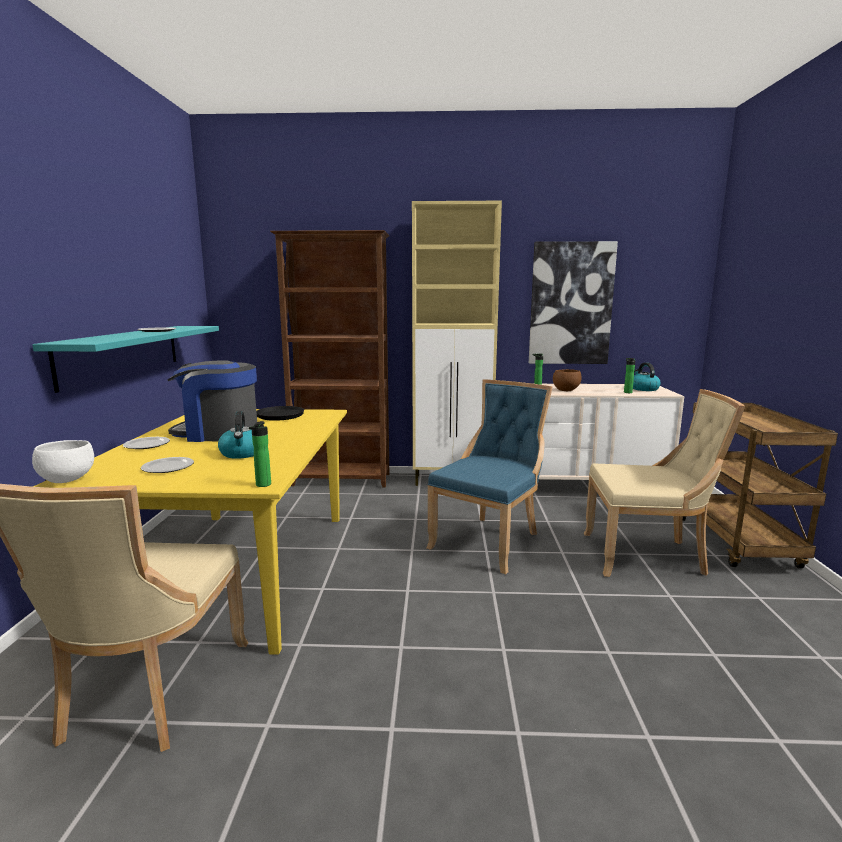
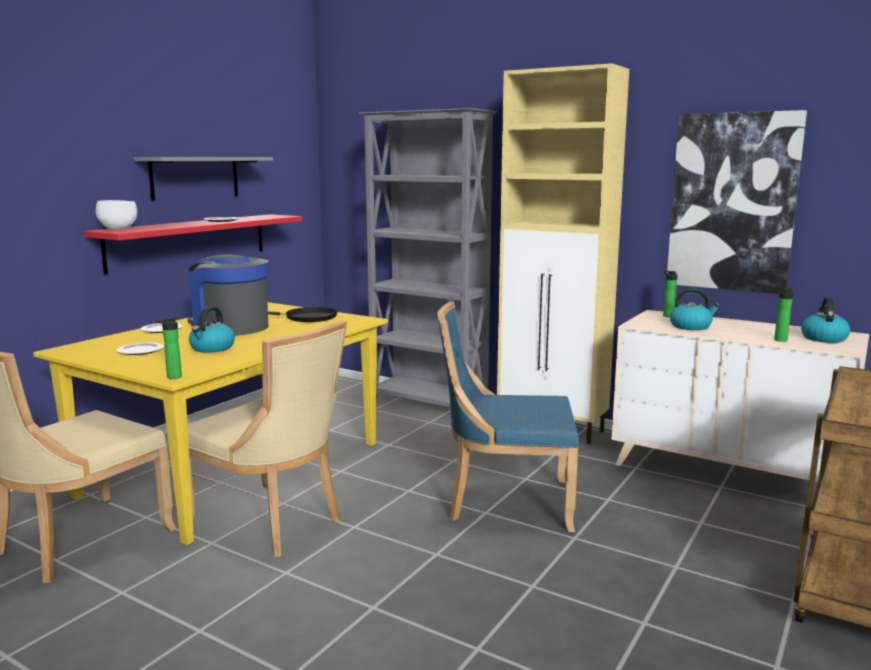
camera: 30 degrees right, 0 degrees up
(68, 480) = (65, 349): white bowl -> white bowl (119, 229)
(122, 287) = (195, 177): none -> grey shelf
(123, 353) = (189, 241): turquoise shelf -> red shelf
(342, 480) = (428, 404): brown bookcase -> grey bookcase
(490, 540) = (505, 503): blue chair -> blue chair turned 150 degrees counterclockwise
(565, 390) = (691, 326): brown bowl -> kettle
(648, 556) = (686, 573): beige chair -> beige chair (271, 522)

